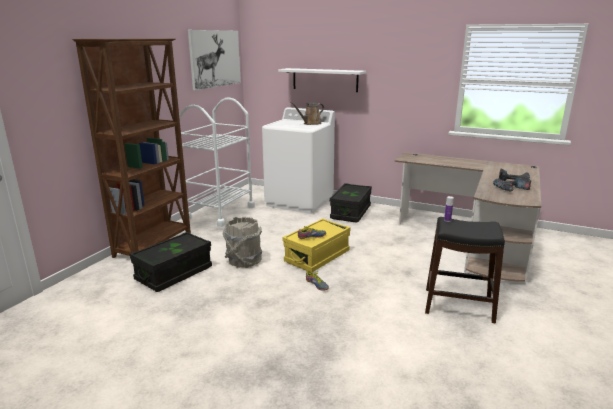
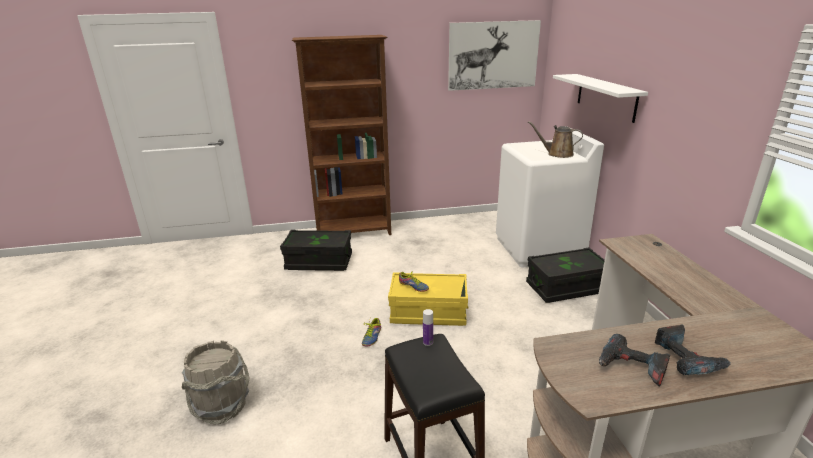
camera: 55 degrees right, 5 degrees up
(220, 212) = (447, 226): white cart -> none
(244, 261) = (373, 280): grey bucket -> grey bucket (222, 406)

